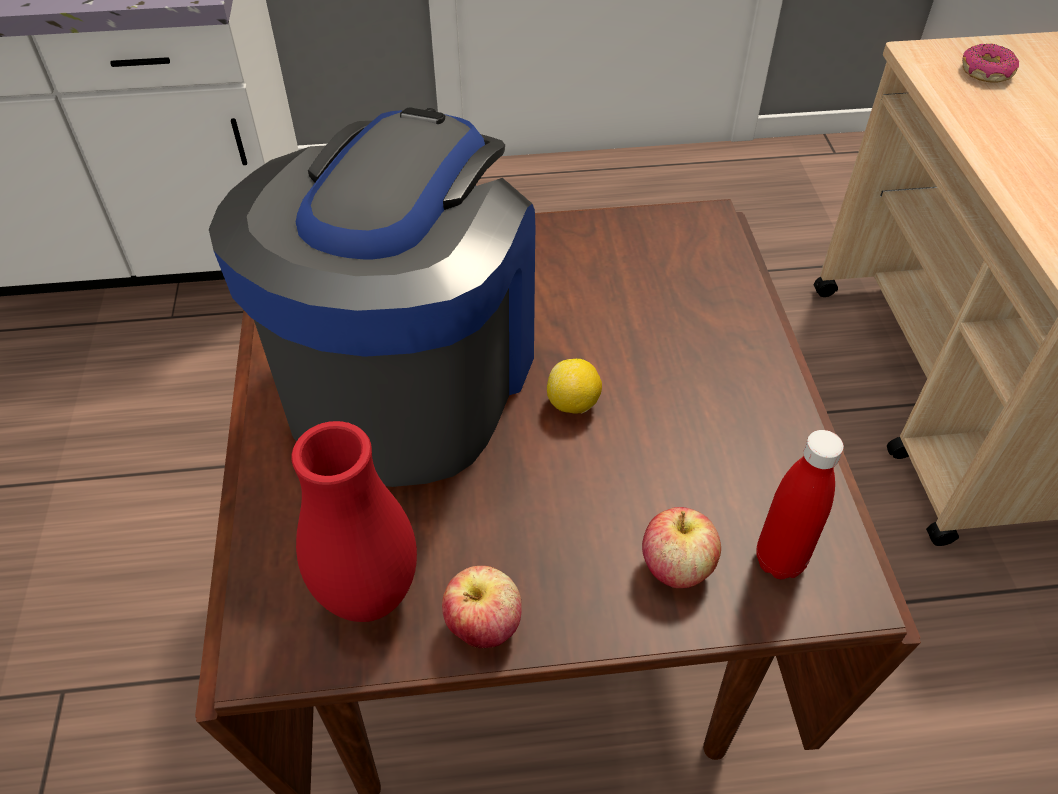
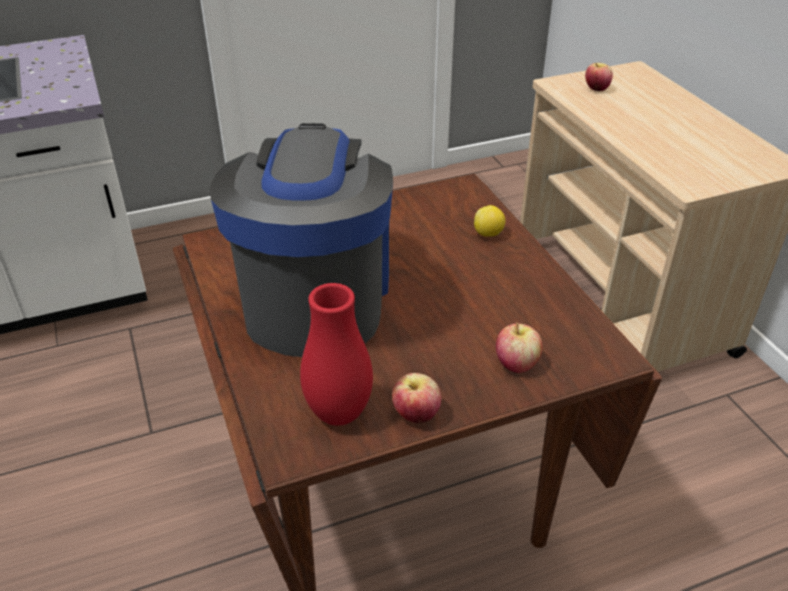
camera: 15 degrees left, 10 degrees down
(573, 404) = (423, 294): lemon -> lemon (488, 234)
(779, 560) = (573, 349): red bottle -> none
(985, 72) = (596, 89): donut -> apple

